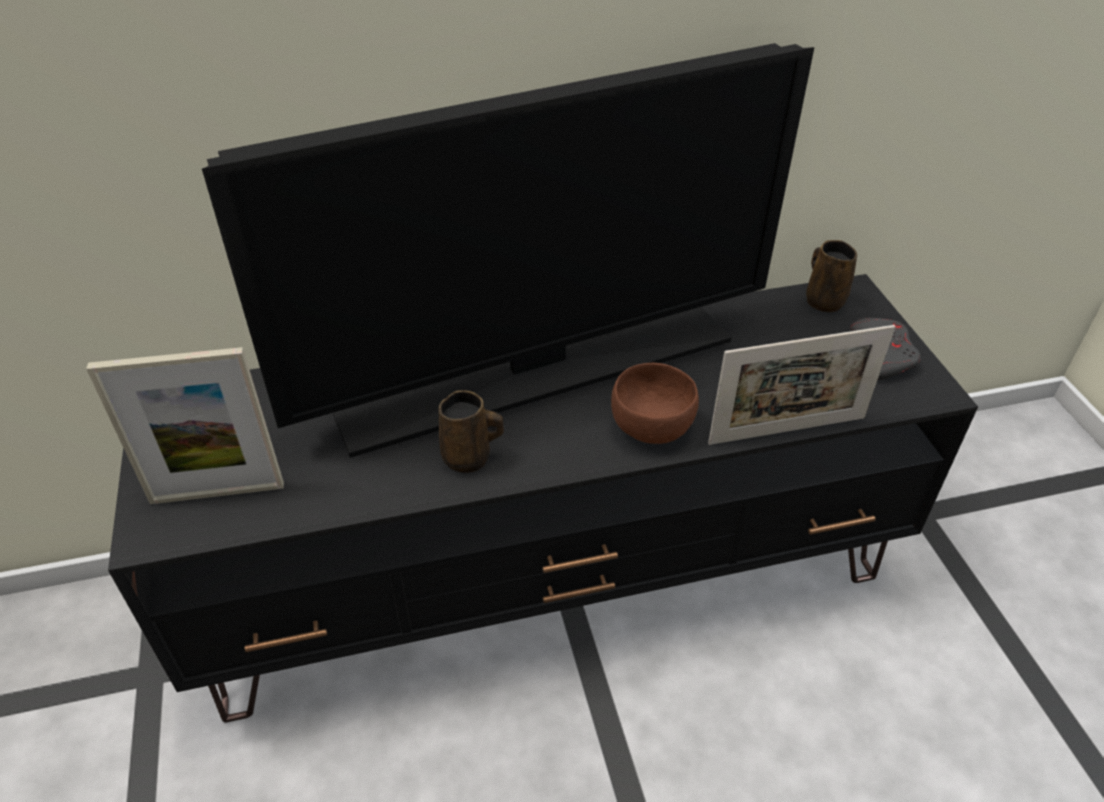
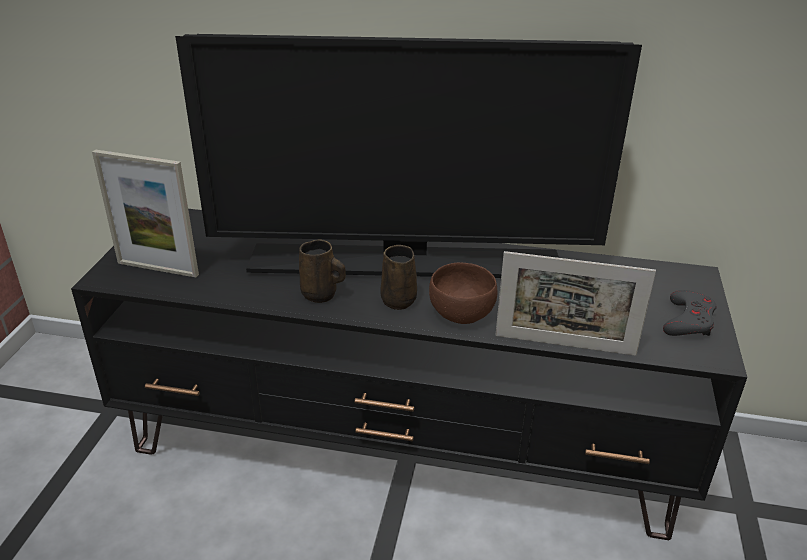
camera: 25 degrees right, 10 degrees down
(823, 300) = (664, 274): brown mug -> brown mug (399, 299)

